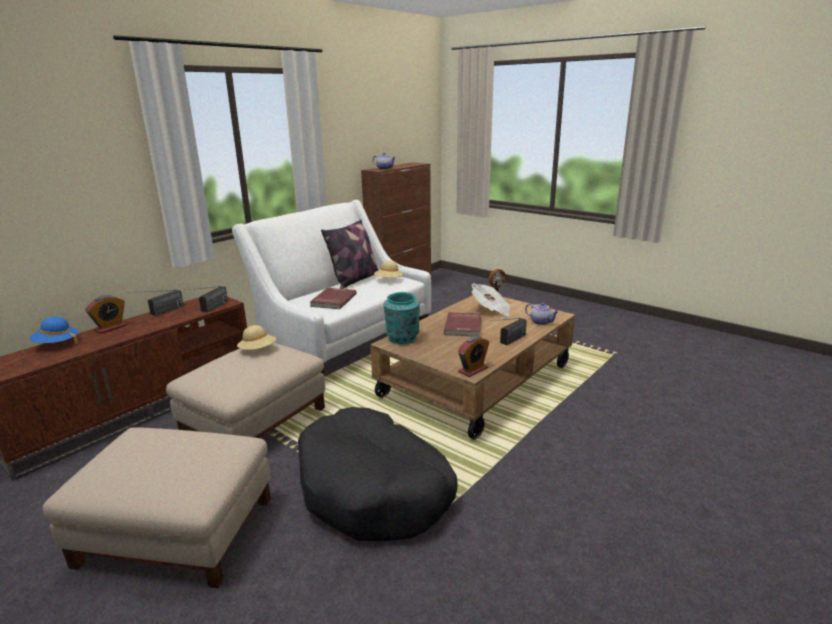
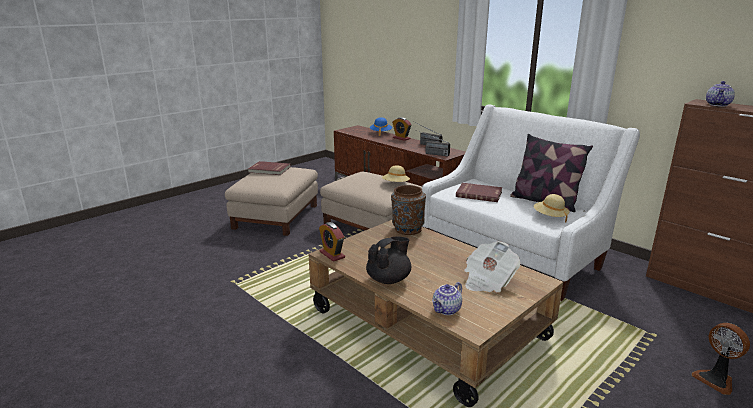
camera: 95 degrees right, 0 degrees up
(374, 489) = (278, 265): black dog bed -> none
(402, 338) = (407, 229): turquoise vase -> brown vase
(464, 326) = (435, 259): red book -> red book (269, 170)
(508, 342) = (389, 279): radio -> black teapot

